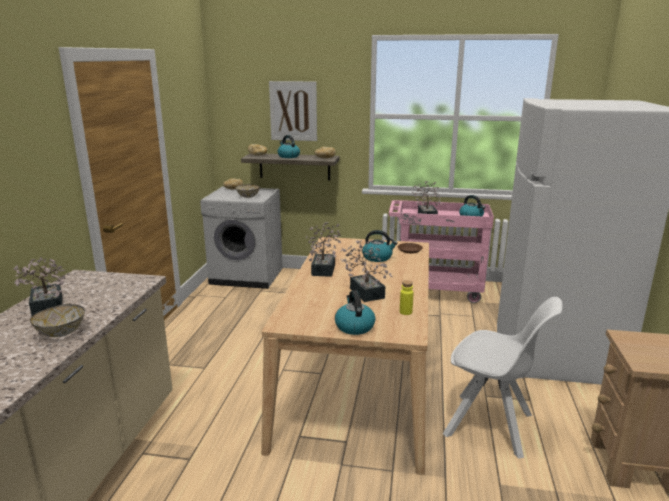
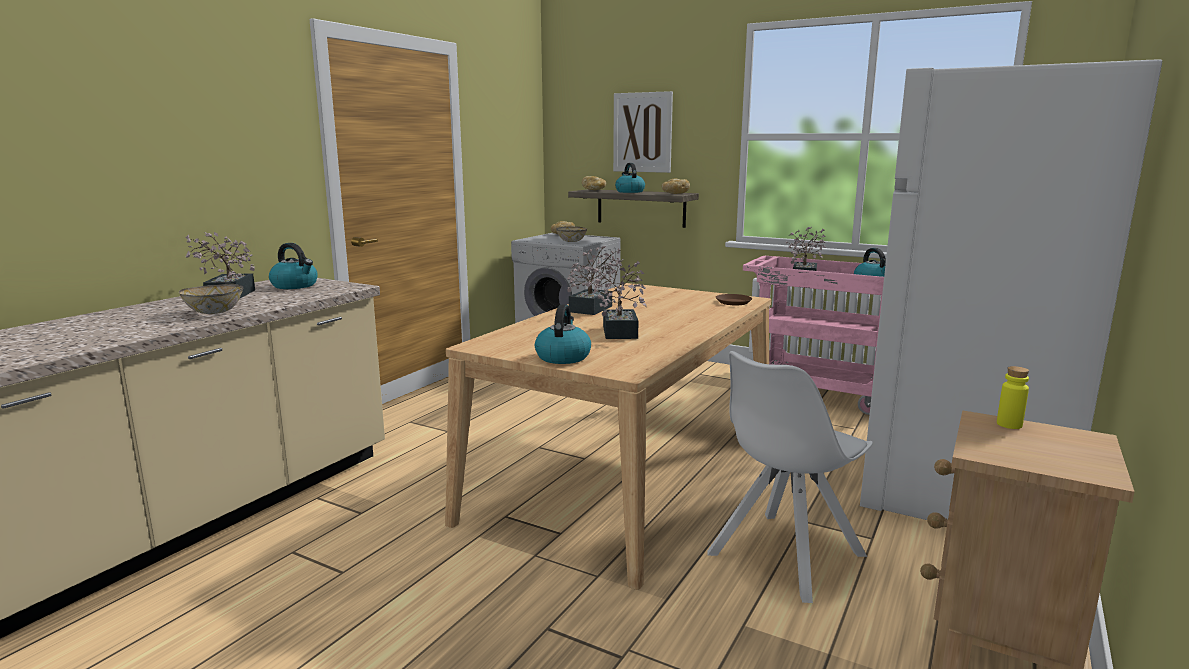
camera: 20 degrees right, 5 degrees down
(377, 257) = (678, 305): kettle -> kettle (295, 285)
(405, 312) = (649, 352): yellow bottle -> yellow bottle (1009, 424)
(491, 425) = (783, 556): white chair -> white chair turned 90 degrees clockwise

